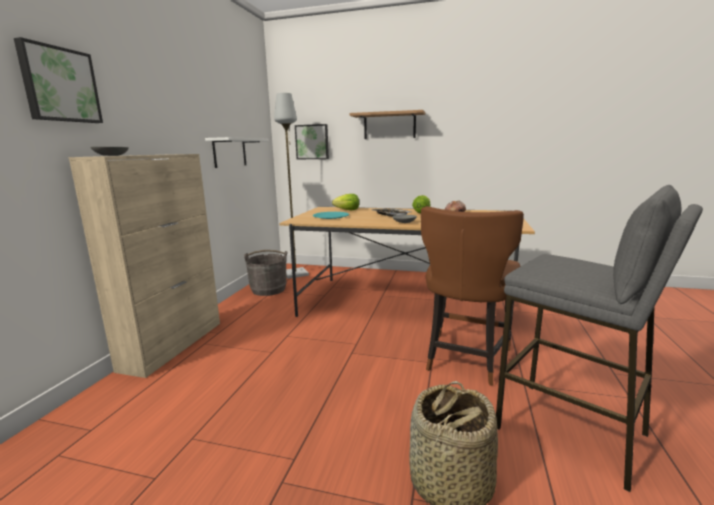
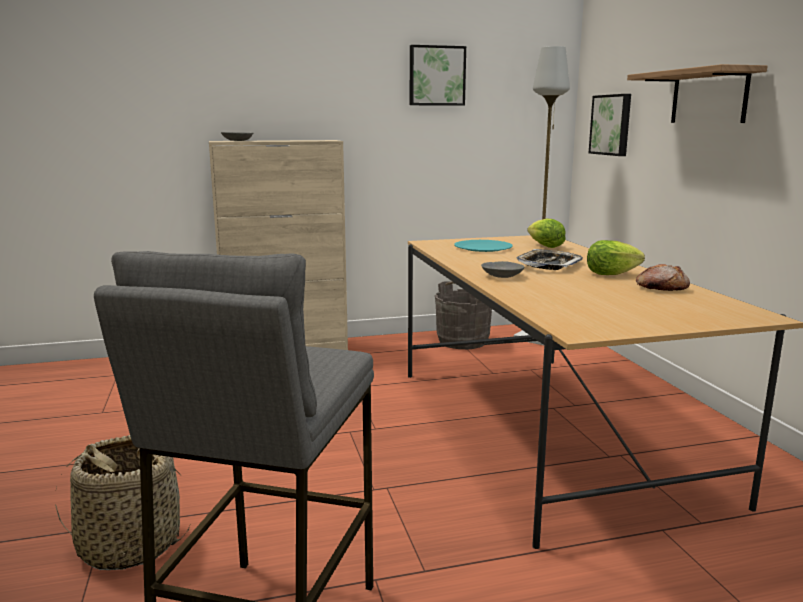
camera: 60 degrees right, 0 degrees up
(59, 85) = (212, 76): picture -> picture (436, 76)
(229, 152) = (454, 139): white shelf -> none
(464, 359) = (408, 514): brown chair -> none

